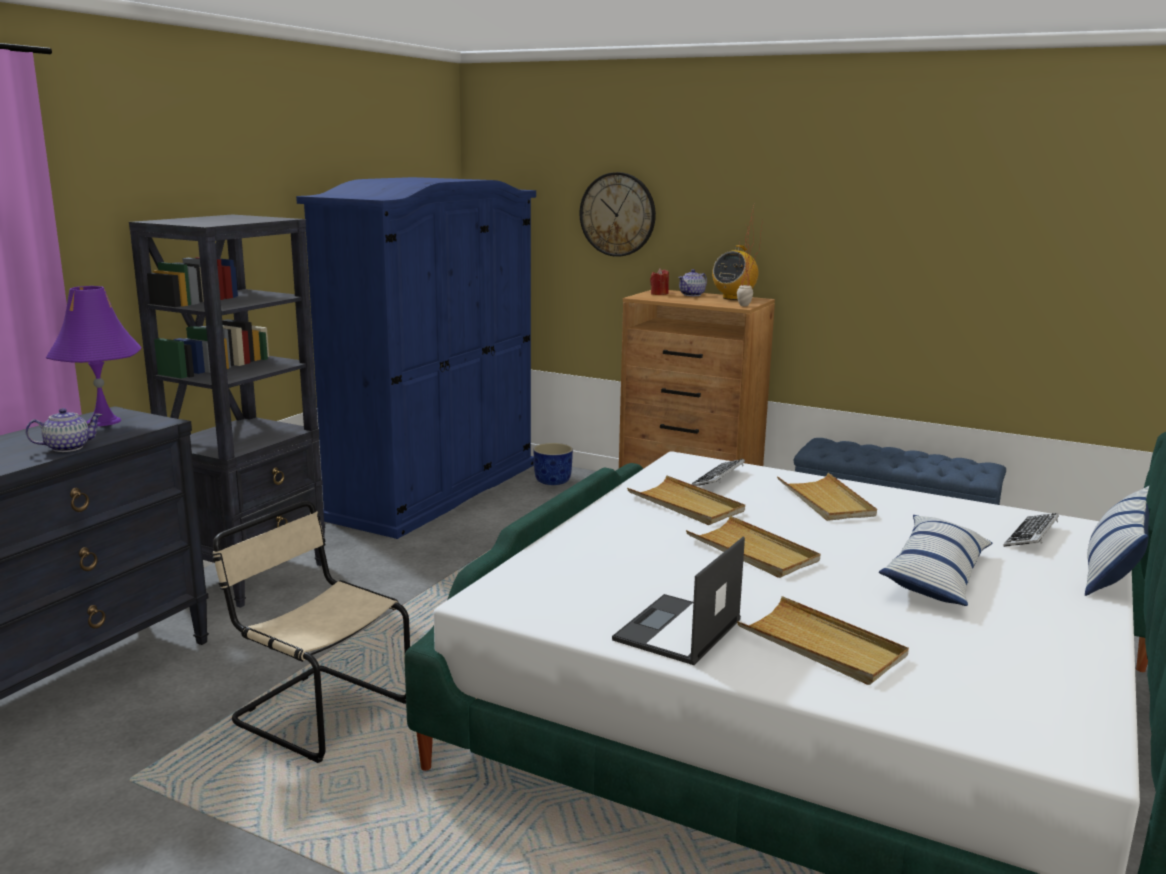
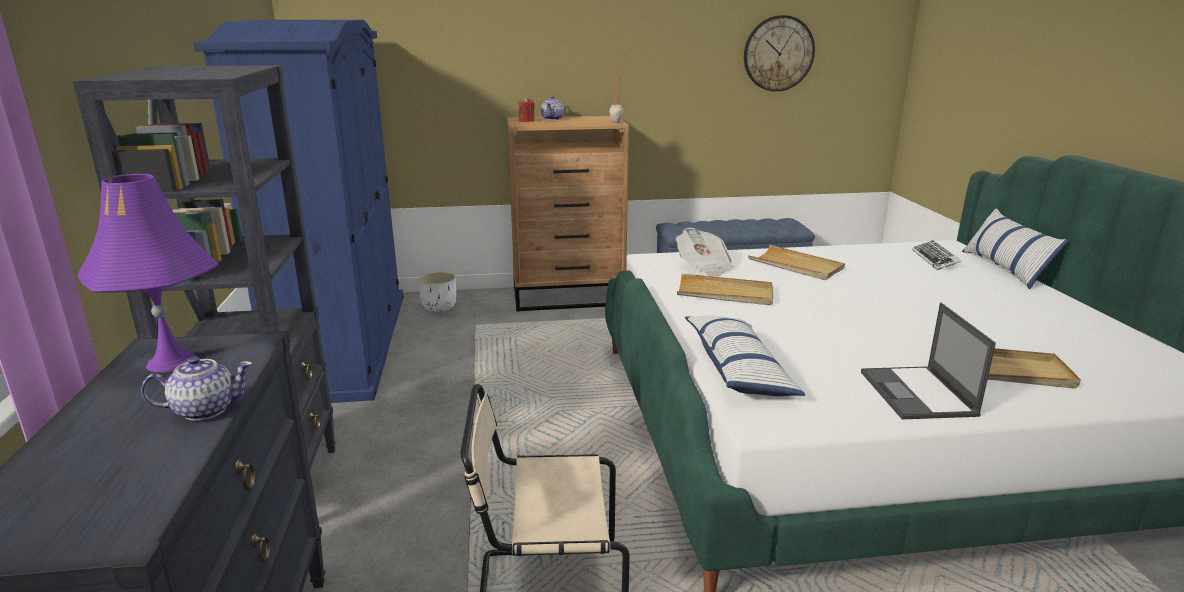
camera: 35 degrees left, 5 degrees up
(67, 448) = (204, 410): teapot -> teapot turned 45 degrees clockwise
(553, 481) = (439, 307): blue planter -> white planter
(617, 214) = (463, 51): wall clock -> wall clock (778, 53)
(718, 479) = (704, 268): keyboard -> newspaper
(733, 298) = (589, 117): radio -> none
(752, 551) = (833, 316): beige tray -> none
(935, 576) = (949, 300): pillow -> pillow (738, 370)

